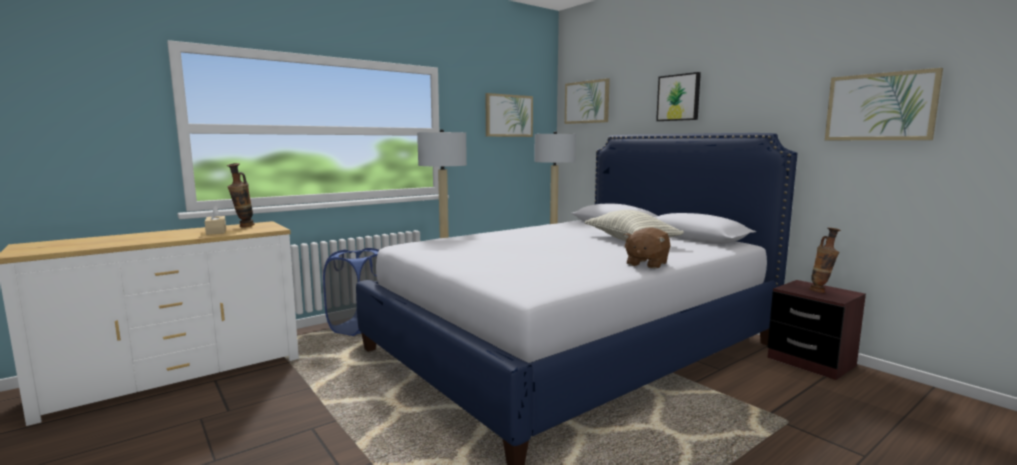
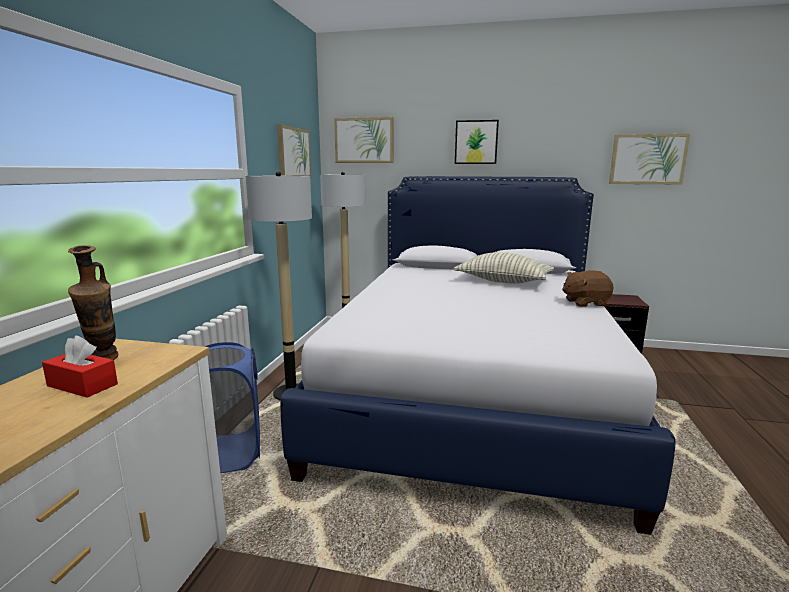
camera: 40 degrees left, 5 degrees up
(216, 231) = (82, 385): beige tissue box -> red tissue box
(646, 264) = (585, 303): brown plush toy -> brown plush toy turned 90 degrees clockwise
(821, 292) = (620, 299): vase -> none

